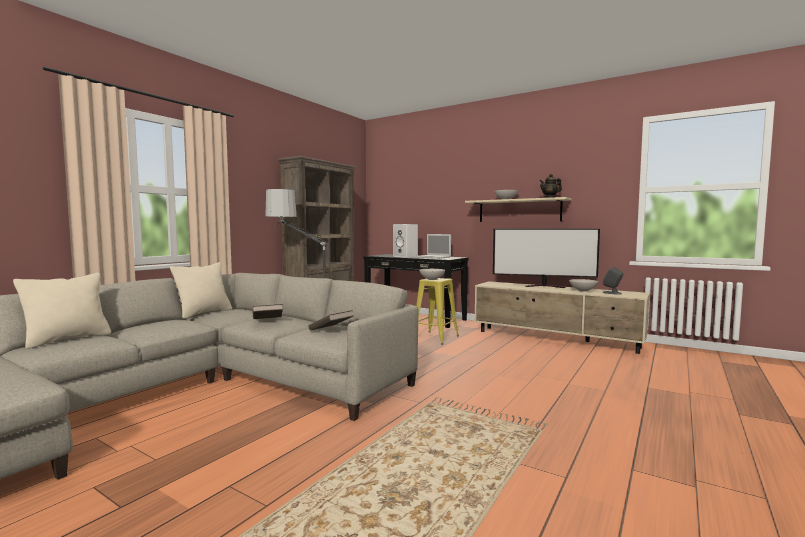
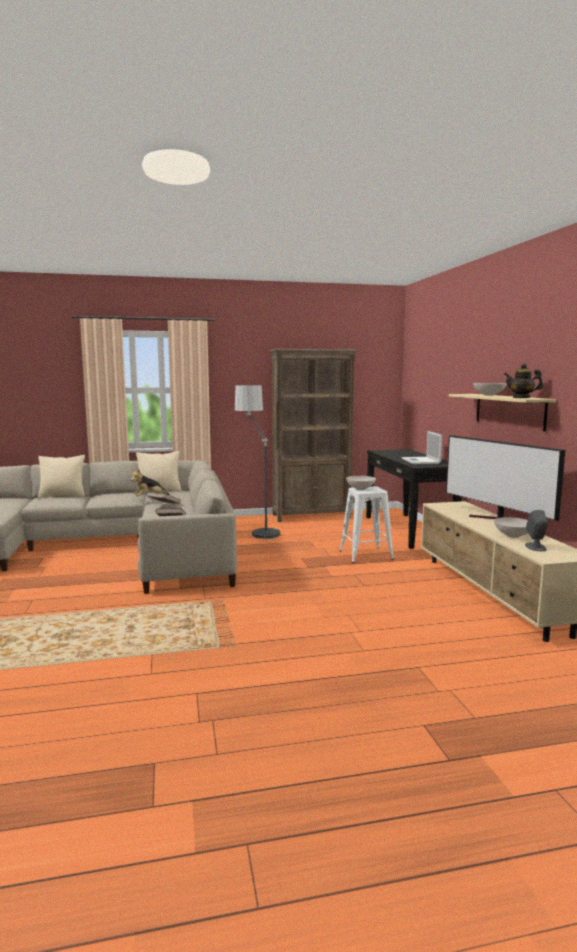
camera: 45 degrees right, 5 degrees up
(216, 319) = (149, 497): none -> plush toy
(406, 256) = (400, 456): white speaker -> none
(435, 338) = (366, 555): yellow stool -> white stool

